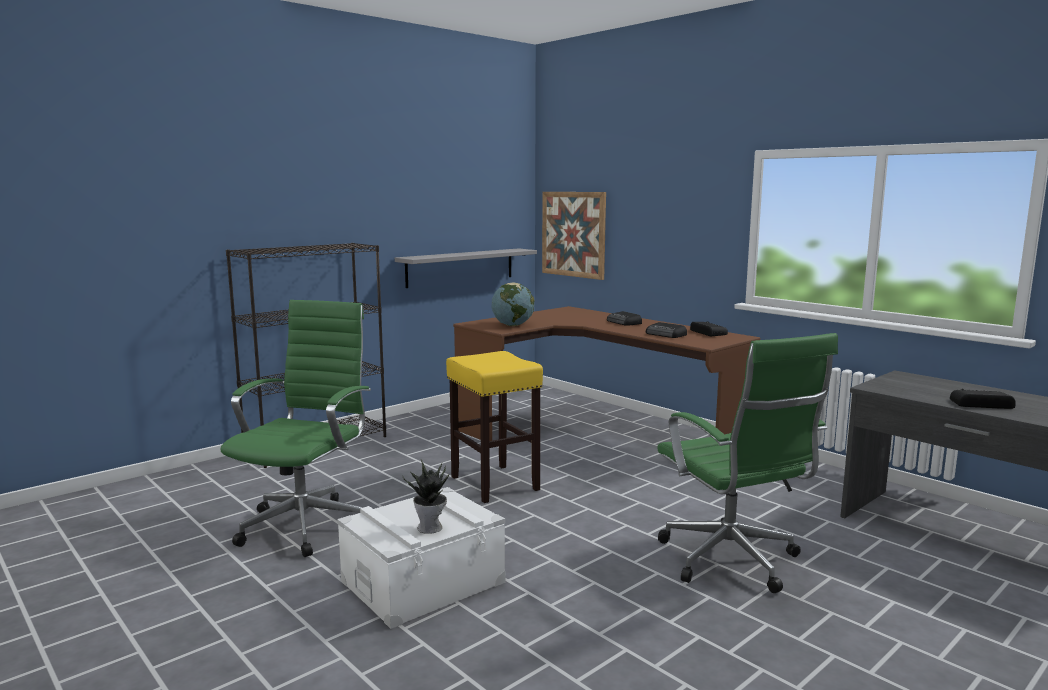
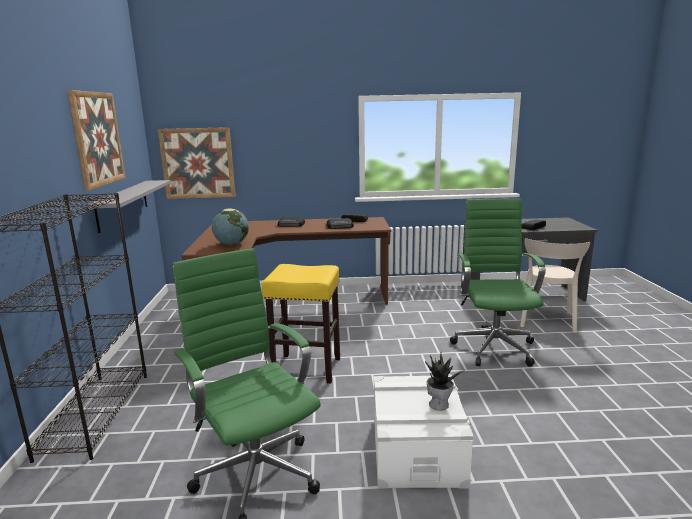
camera: 50 degrees left, 5 degrees up
(430, 196) = (97, 139): none -> picture
(732, 562) = (493, 346): green office chair -> green office chair turned 105 degrees counterclockwise
(908, 581) = (546, 321): none -> beige chair

